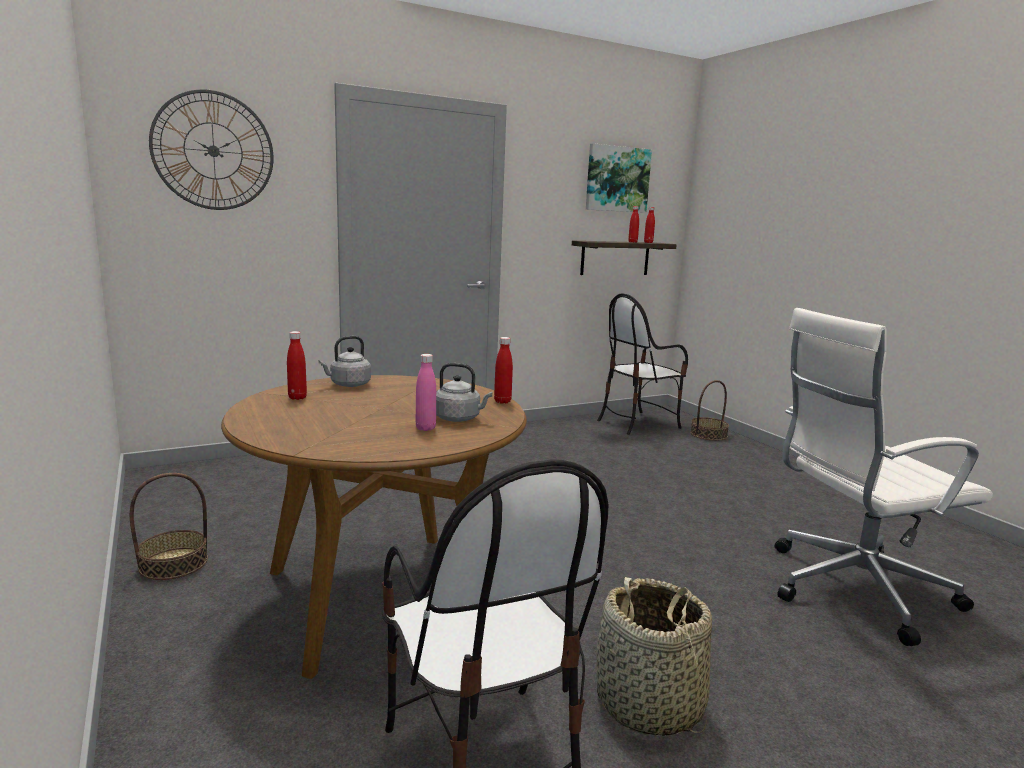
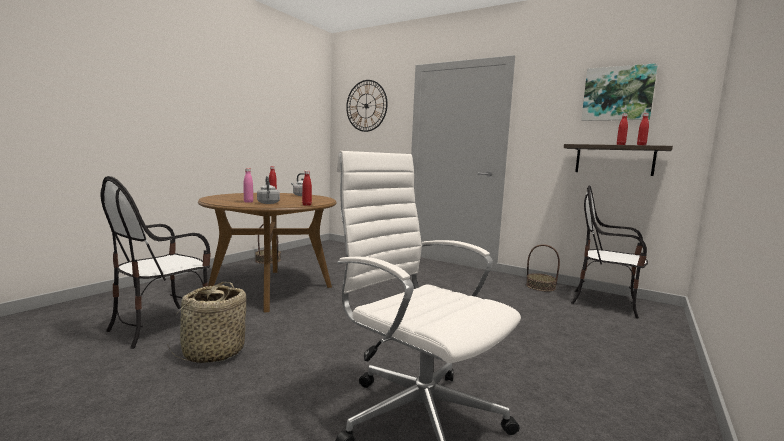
camera: 60 degrees right, 5 degrees down
(708, 434) = (652, 330): basket -> basket (540, 286)

